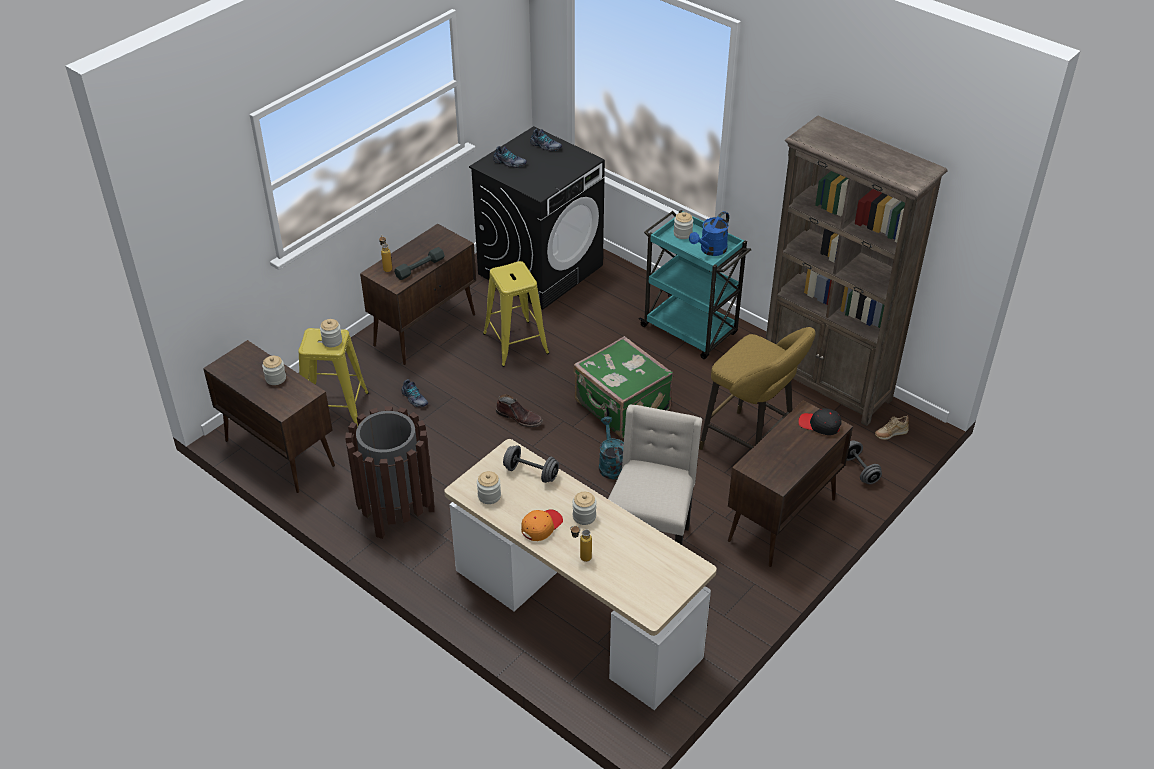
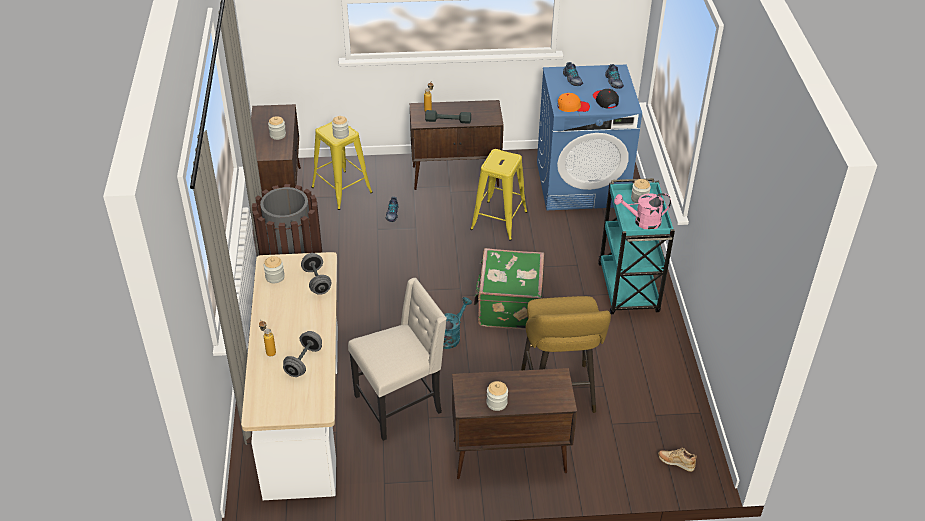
camera: 45 degrees right, 0 degrees up
(519, 417) = (436, 267): brown boot -> none
(541, 269) = (582, 184): black washing machine -> blue washing machine
(541, 526) = (275, 316): orange cap -> orange cap (572, 106)
(584, 516) = (306, 329): jar -> jar (496, 403)
(710, 250) = (642, 222): blue watering can -> pink watering can
(819, 425) = (553, 392): black cap -> black cap (605, 100)
(826, 385) = (677, 394): brown bookcase -> none
(859, 470) = (615, 468): grey dumbbell -> grey dumbbell (303, 361)

